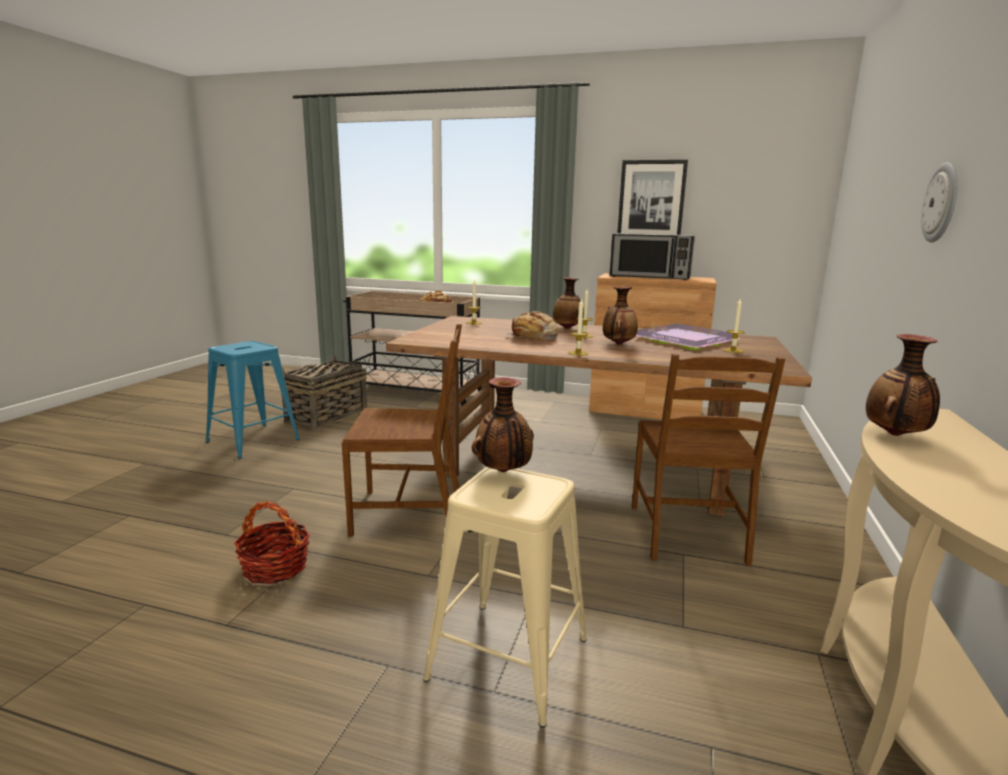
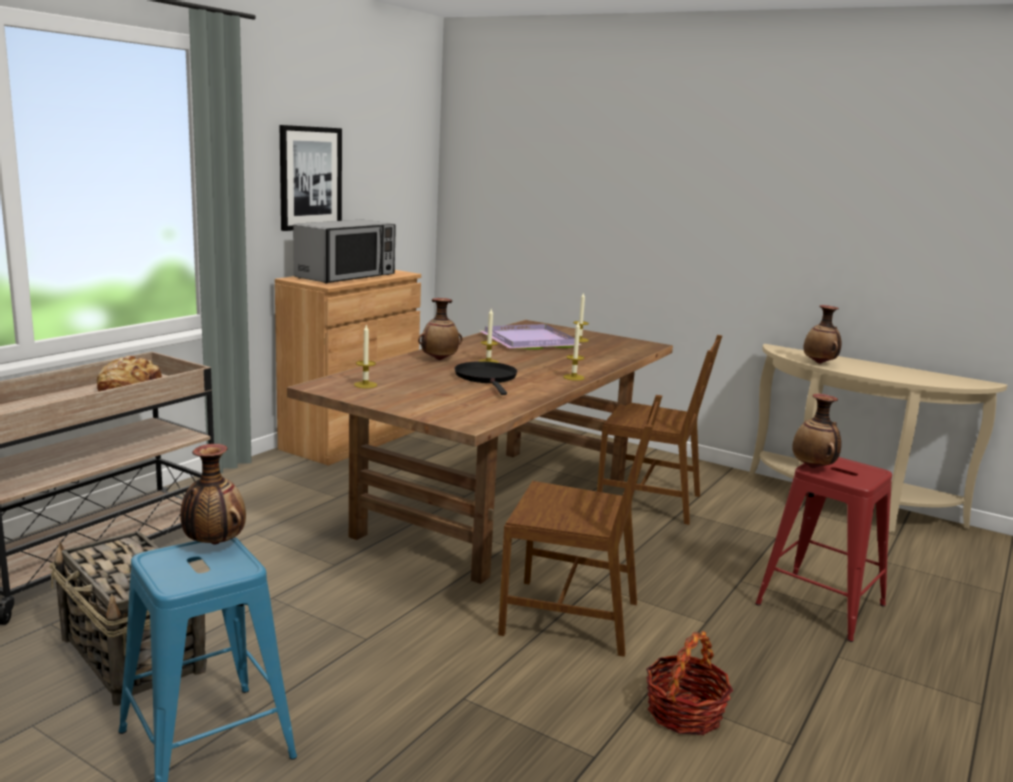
camera: 75 degrees left, 0 degrees up
(409, 512) = (572, 617): brown chair -> brown chair turned 90 degrees clockwise
(508, 658) = (820, 605): beige stool -> red stool
(533, 338) = (487, 378): bread -> black frying pan
(618, 344) = (536, 360): vase -> vase (213, 544)
(941, 203) = (693, 210): wall clock -> none

